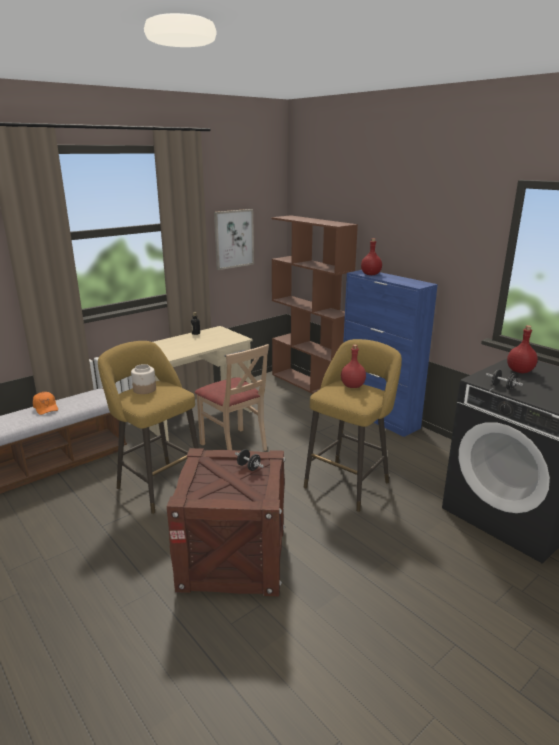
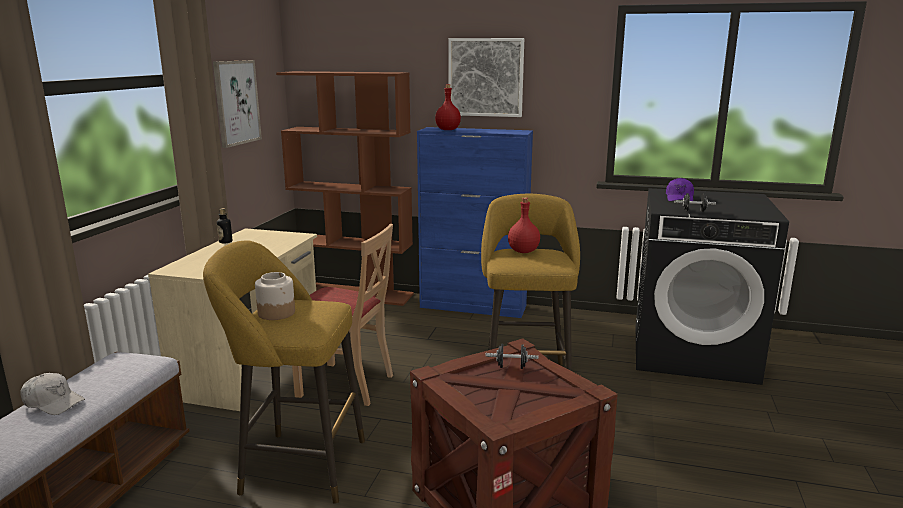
camera: 35 degrees left, 5 degrees down
(46, 407) = (53, 402): orange cap -> white cap
(409, 234) = (486, 77): none -> picture
(520, 371) = (679, 198): red bottle -> purple cap

